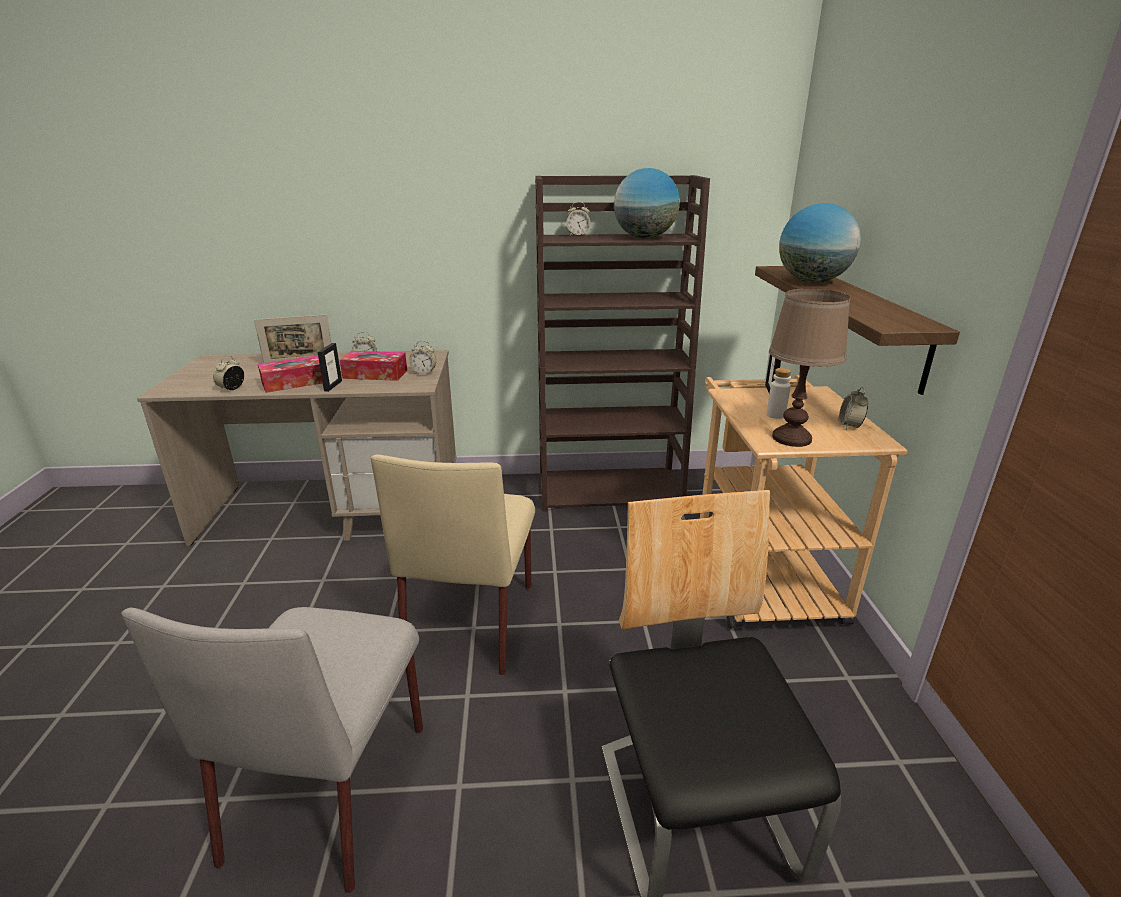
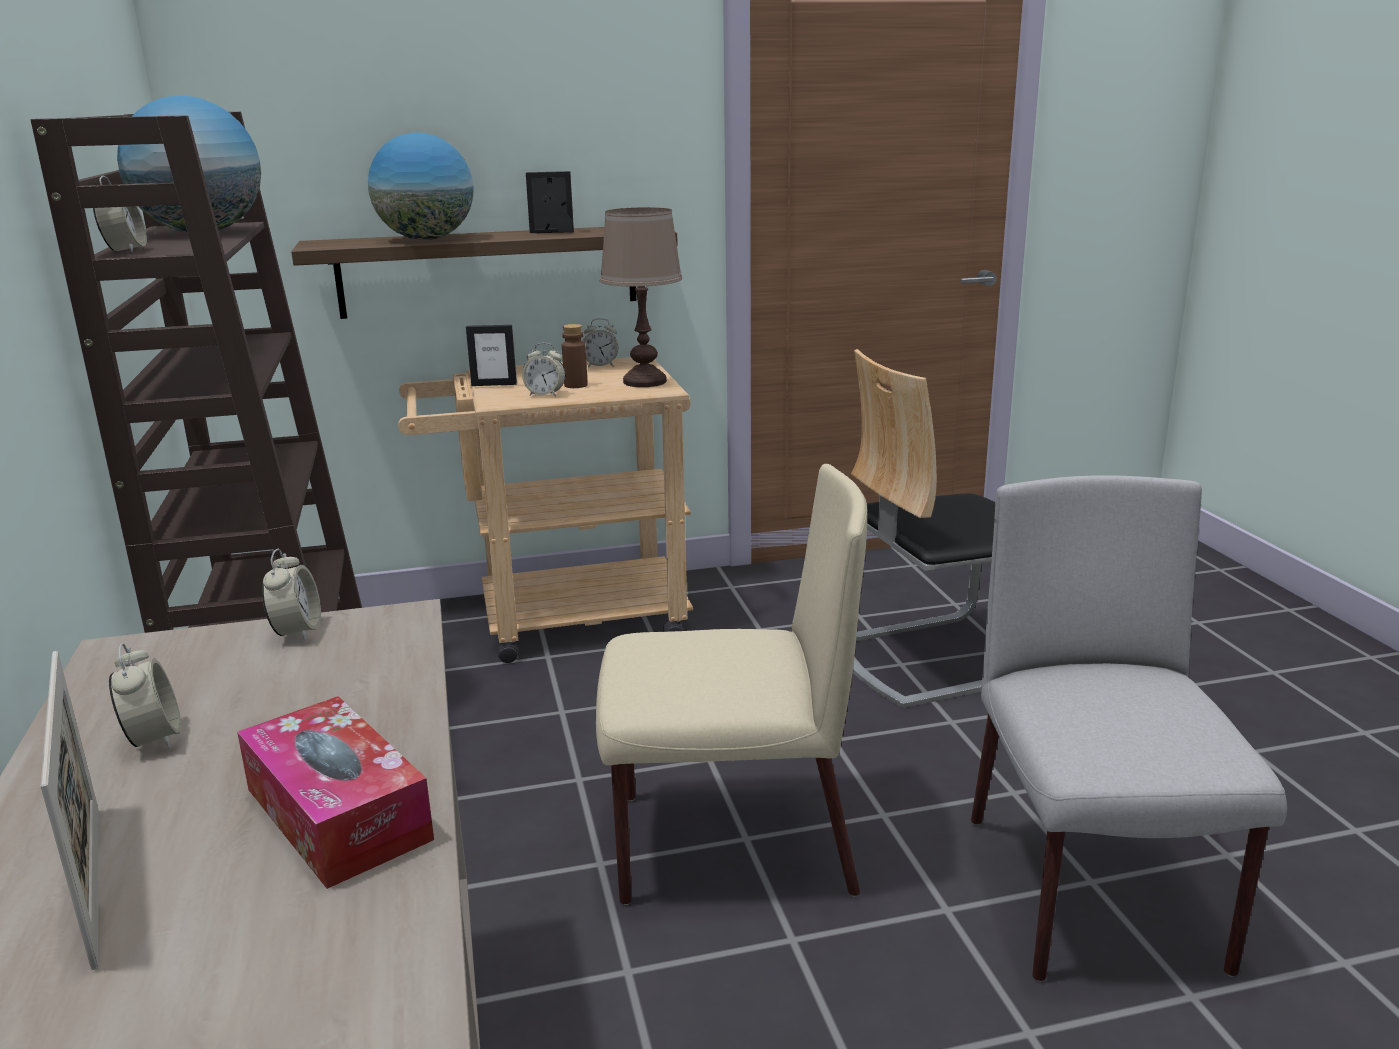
camera: 100 degrees left, 5 degrees down
(232, 389) = (385, 939): alarm clock -> alarm clock (545, 394)
(331, 786) = (1093, 895): grey chair -> grey chair turned 90 degrees counterclockwise
(333, 386) = (383, 733): picture frame -> picture frame (551, 232)
(375, 374) = (289, 694): tissue box -> none
(775, 415) = (575, 385): white bottle -> brown bottle

